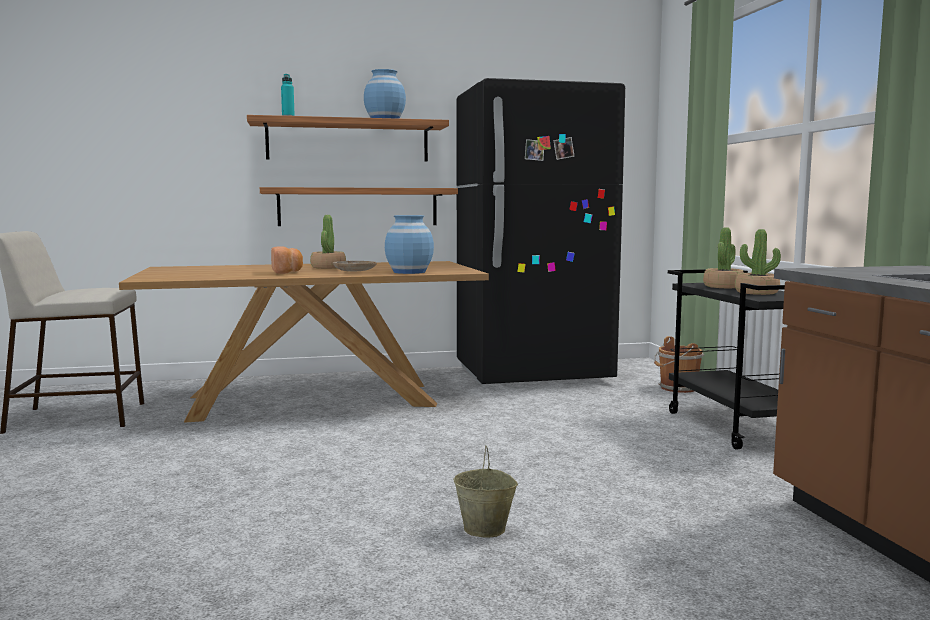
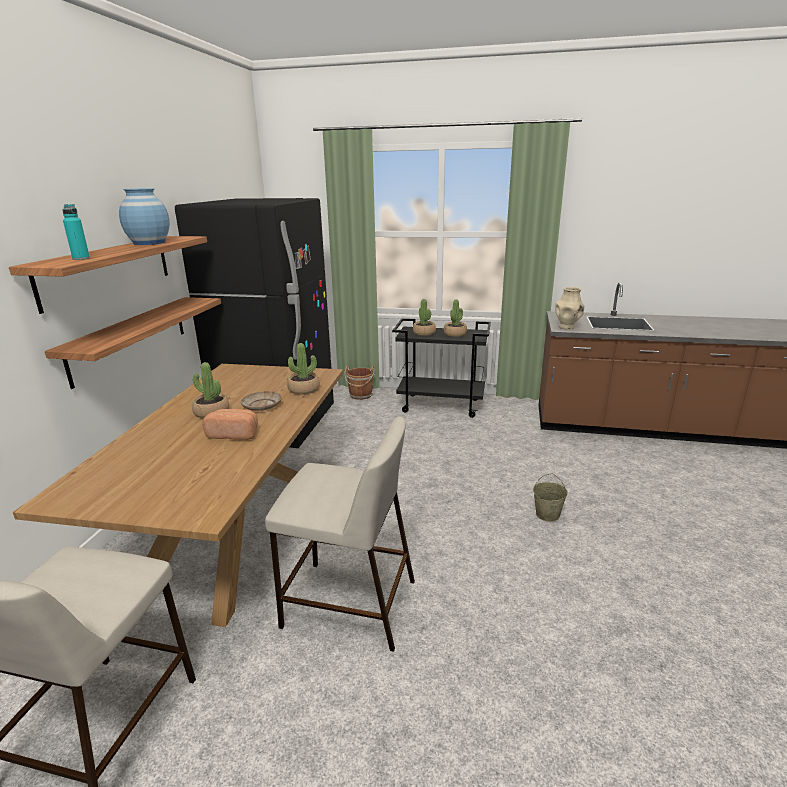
camera: 65 degrees left, 15 degrees up
(226, 452) = (348, 603): none -> beige stool
(409, 272) = (304, 389): blue vase -> potted plant
(828, 270) = (567, 327): none -> beige vase

